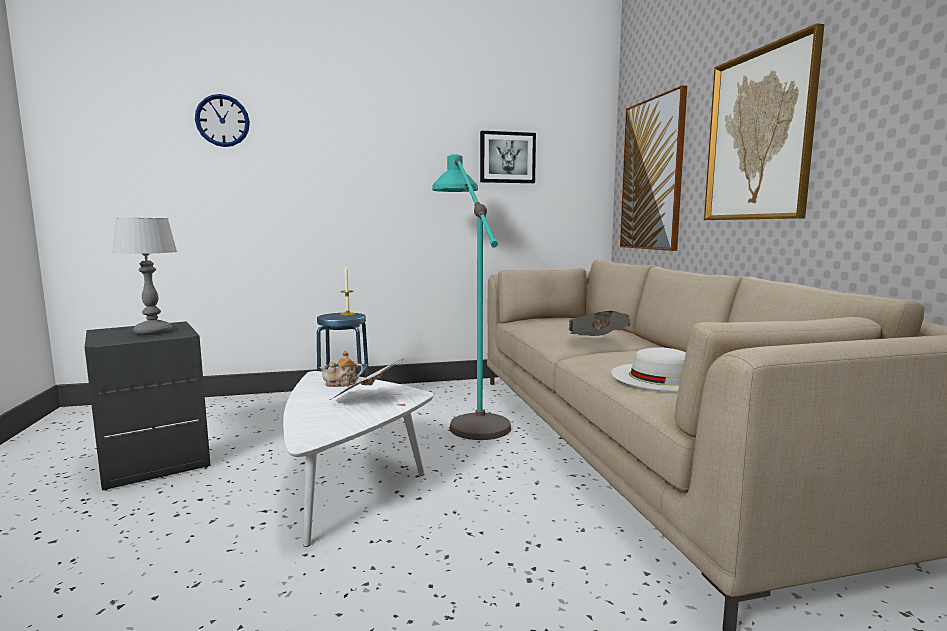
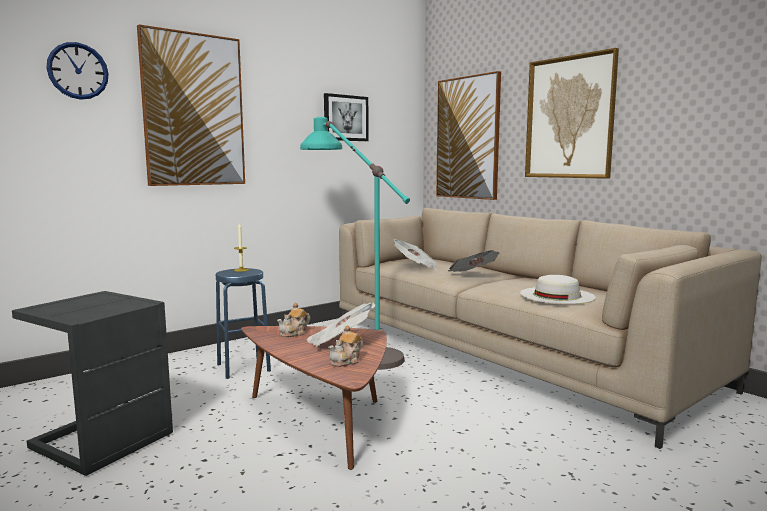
camera: 25 degrees left, 0 degrees up
(153, 332) = (103, 304): table lamp -> none
(332, 154) = (193, 110): none -> picture
(335, 421) = (346, 361): none -> teapot
(349, 482) = (323, 419): white coffee table -> brown coffee table
(549, 326) = (416, 267): none -> newspaper

